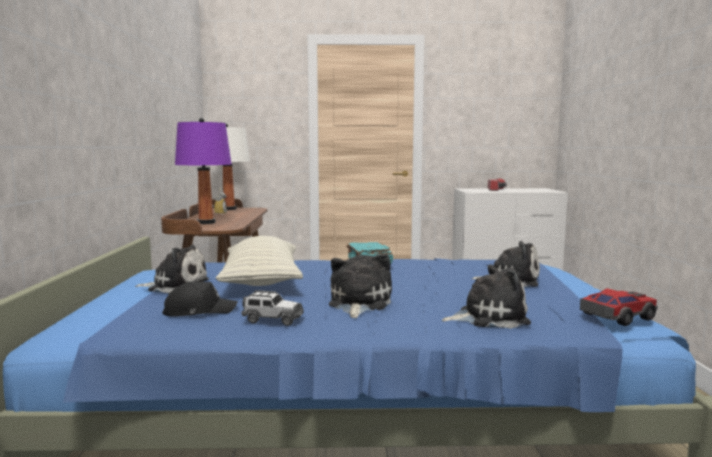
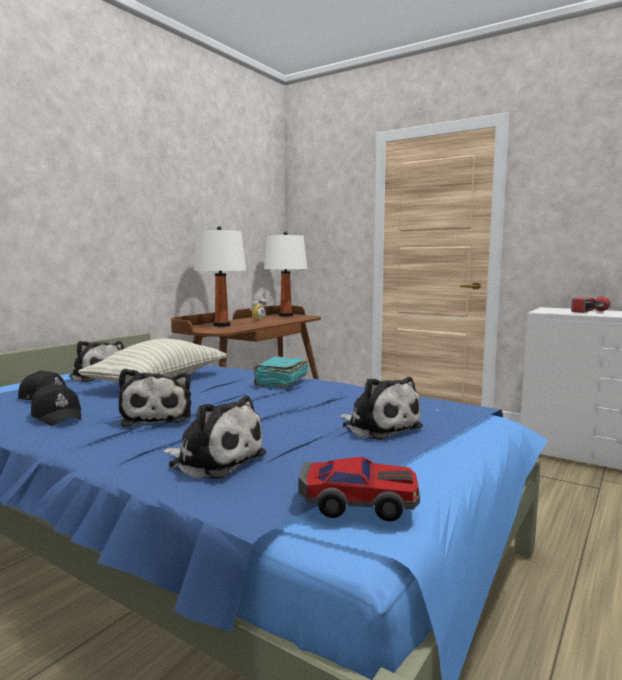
camera: 35 degrees right, 0 degrees up
(206, 222) = (222, 325): purple table lamp -> white table lamp
(272, 320) = (57, 416): toy car -> black cap
(358, 303) = (157, 417): plush toy -> plush toy turned 120 degrees clockwise

